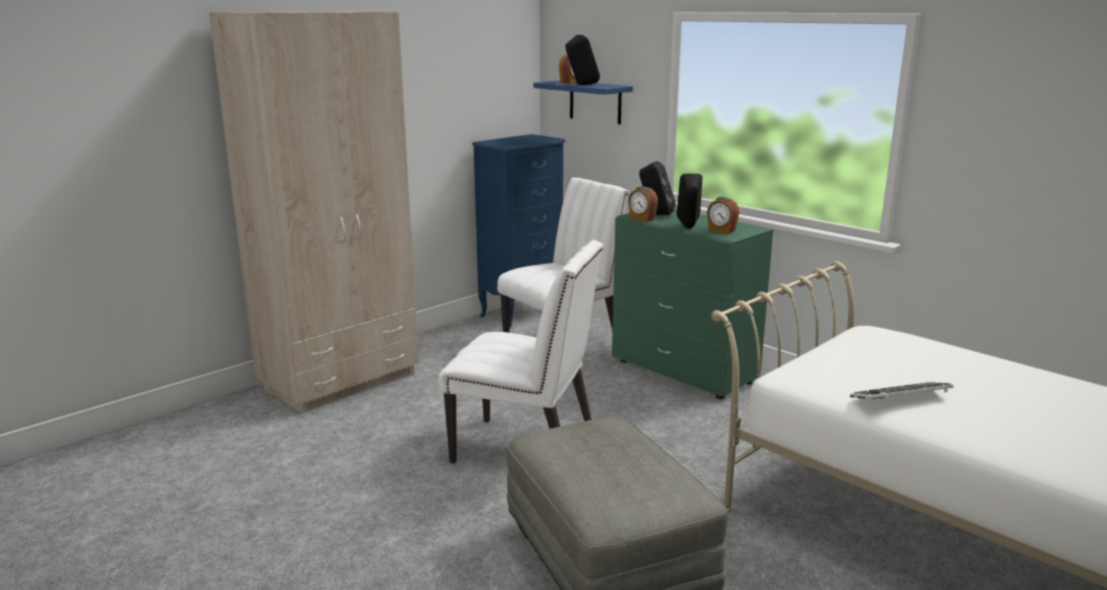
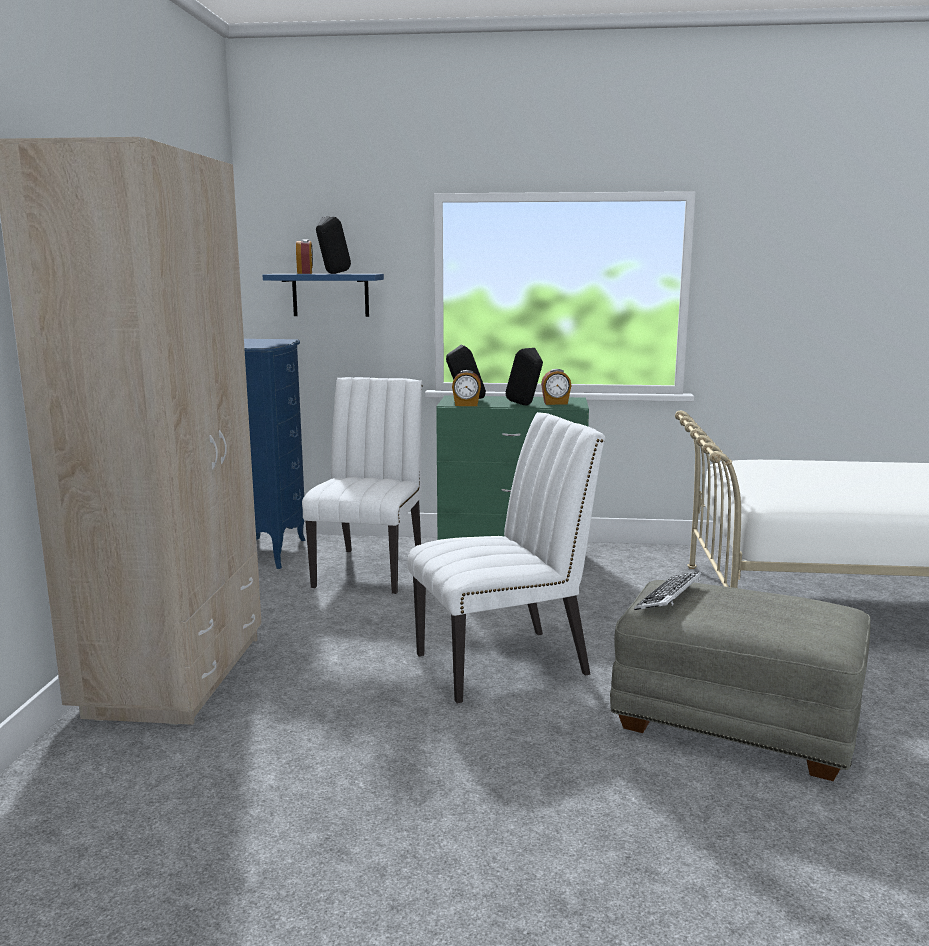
camera: 40 degrees left, 5 degrees down
(900, 398) = (865, 493): keyboard -> keyboard (669, 598)

